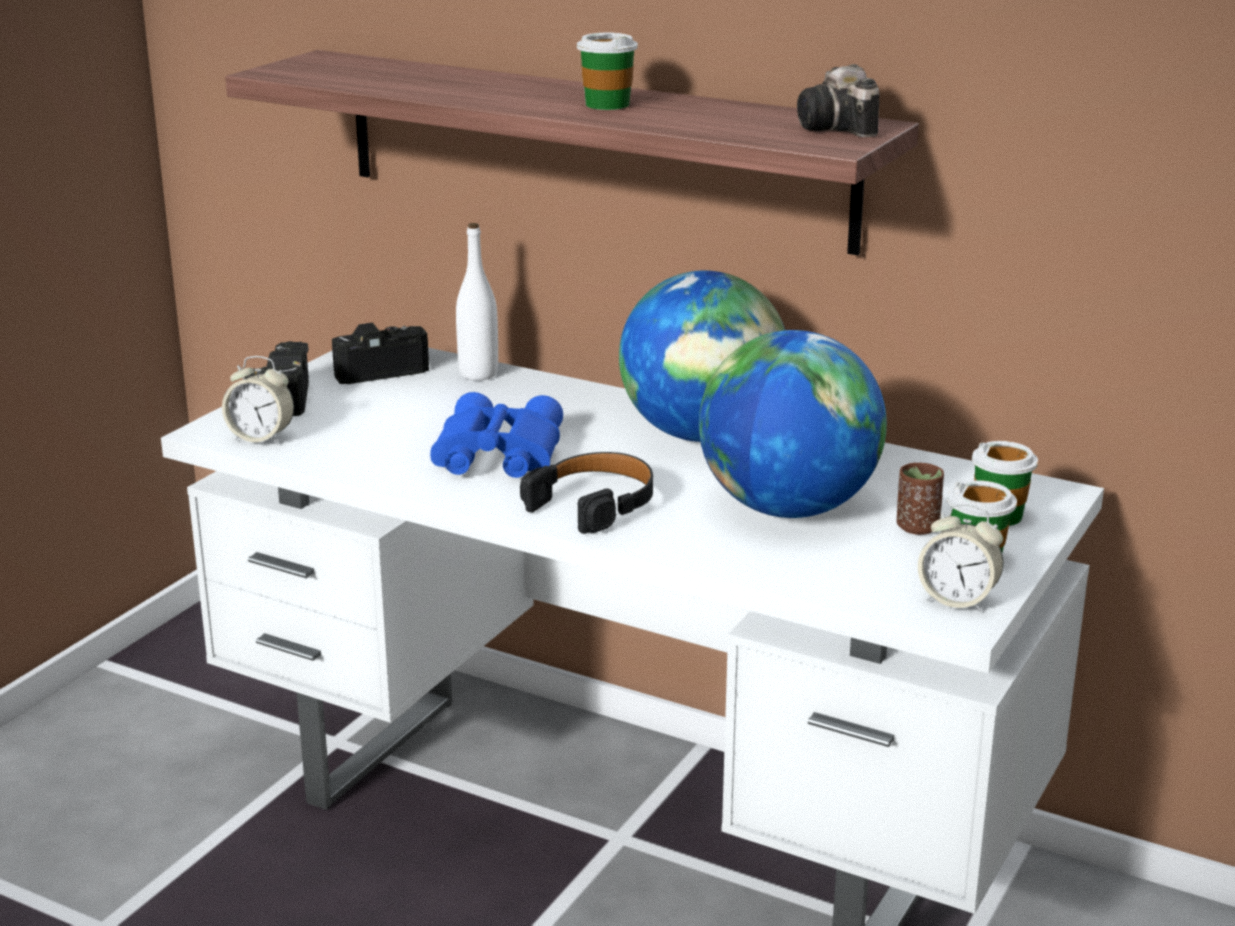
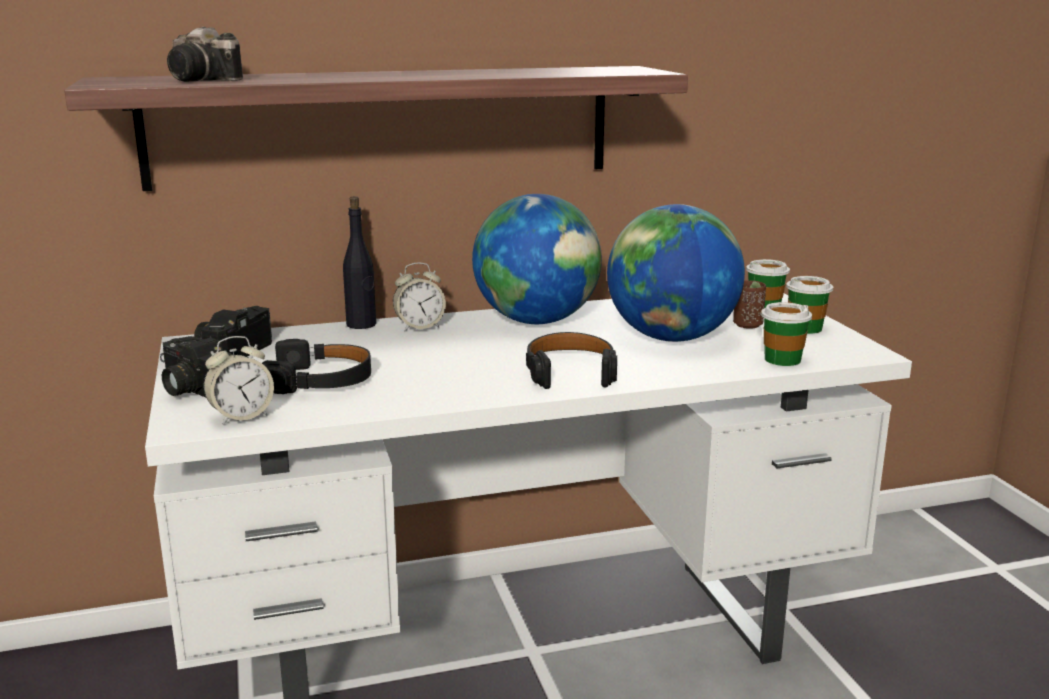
camera: 45 degrees left, 5 degrees down
(381, 426) = (321, 380): none -> black headphones
(478, 374) = (314, 333): white bottle -> none
(495, 455) = (443, 369): blue binoculars -> none
(536, 378) = (361, 324): none -> black bottle
(607, 104) = (443, 74): cup -> cup (782, 359)
(839, 128) = (618, 69): camera -> camera (204, 80)
(957, 600) = (846, 347): alarm clock -> alarm clock (419, 327)

